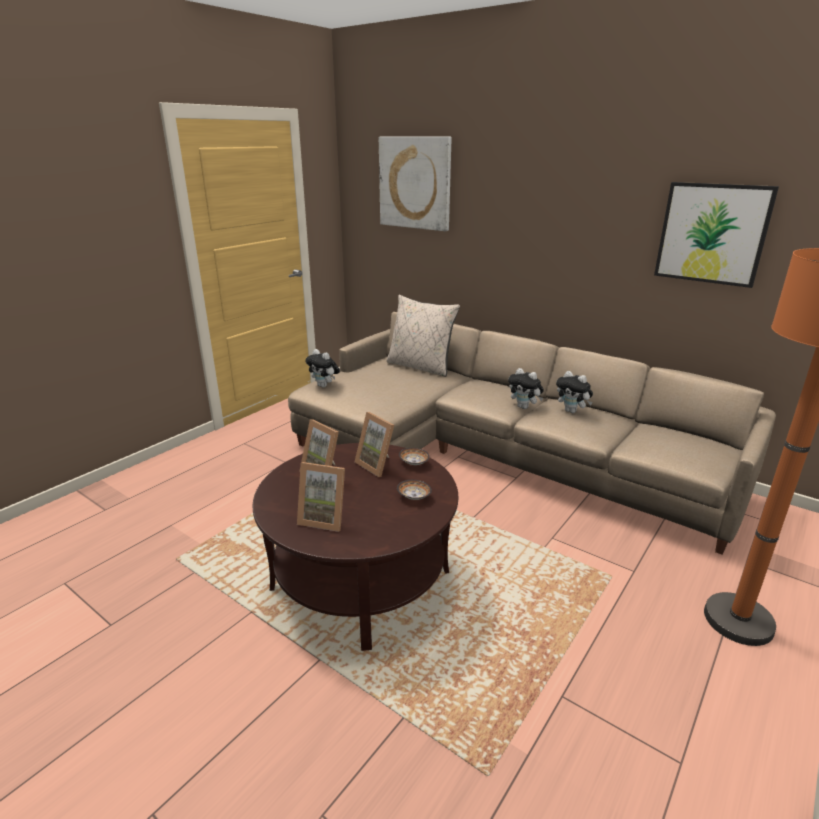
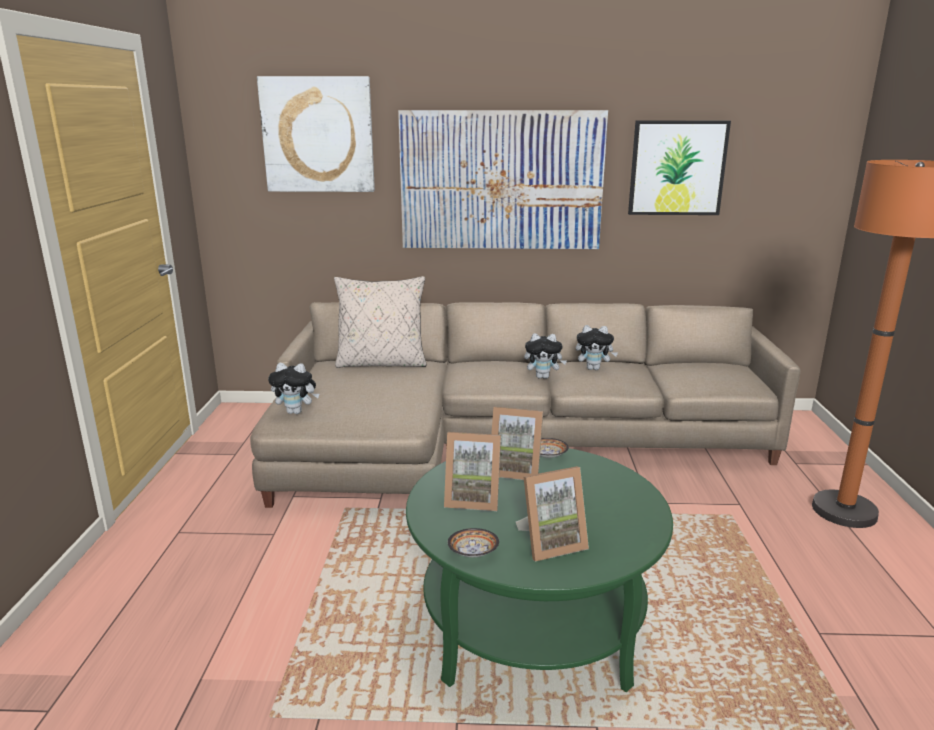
camera: 35 degrees left, 5 degrees down
(361, 579) = (533, 623): brown coffee table -> green coffee table
(414, 497) = (600, 487): bowl -> bowl (473, 553)
(543, 231) = (501, 181): none -> picture

